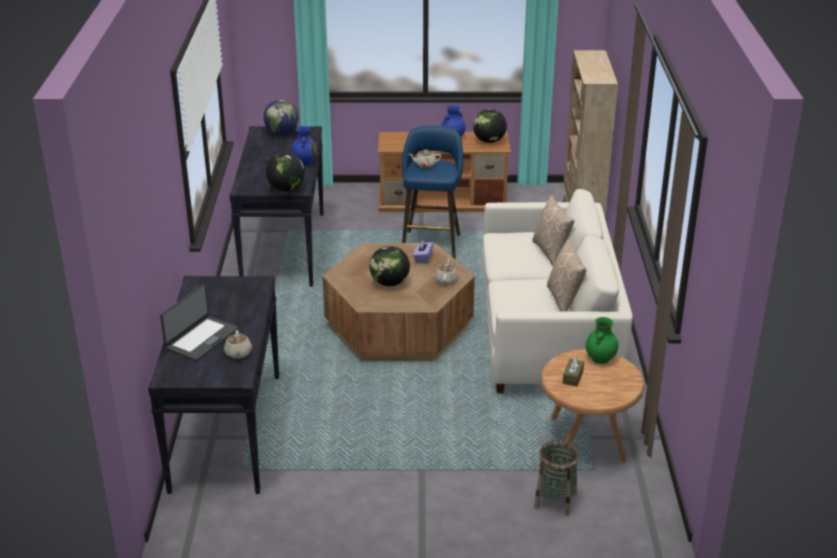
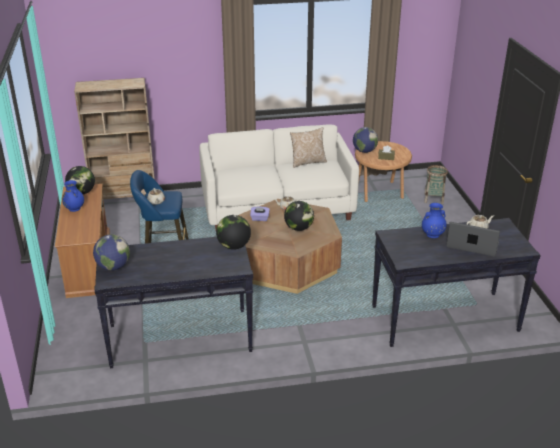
camera: 100 degrees left, 0 degrees up
(305, 162) = (179, 245): blue vase -> blue vase (432, 234)
(551, 252) = (250, 168): pillow -> none
(600, 359) = (364, 151): green vase -> globe

